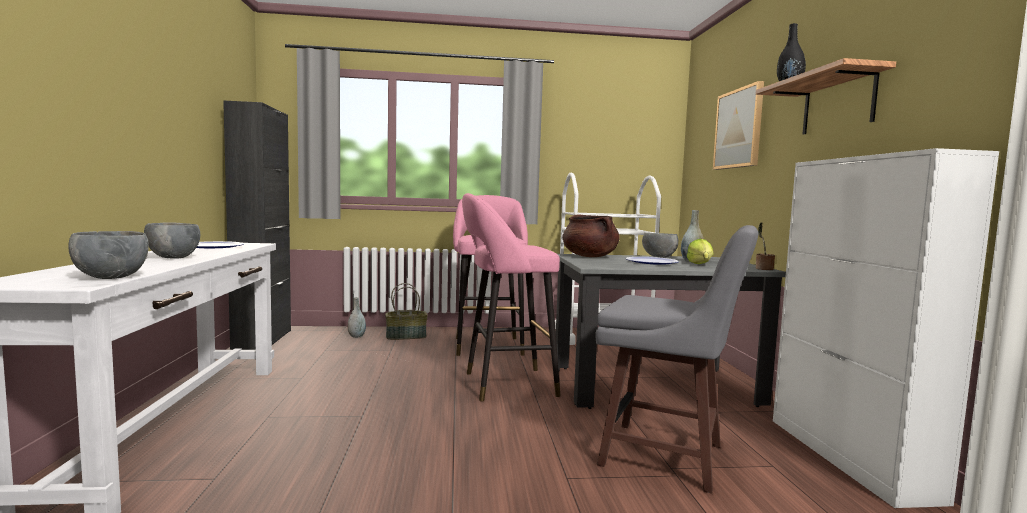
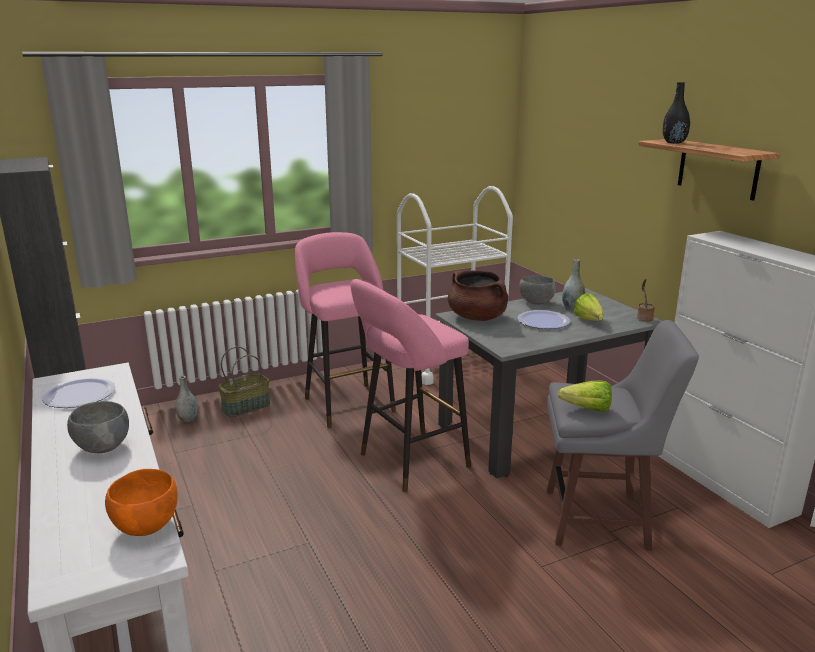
camera: 20 degrees left, 15 degrees up
(110, 277) = (146, 527): grey bowl -> orange bowl
(634, 304) = (583, 408): none -> lettuce
(739, 129) = (598, 149): picture -> none

